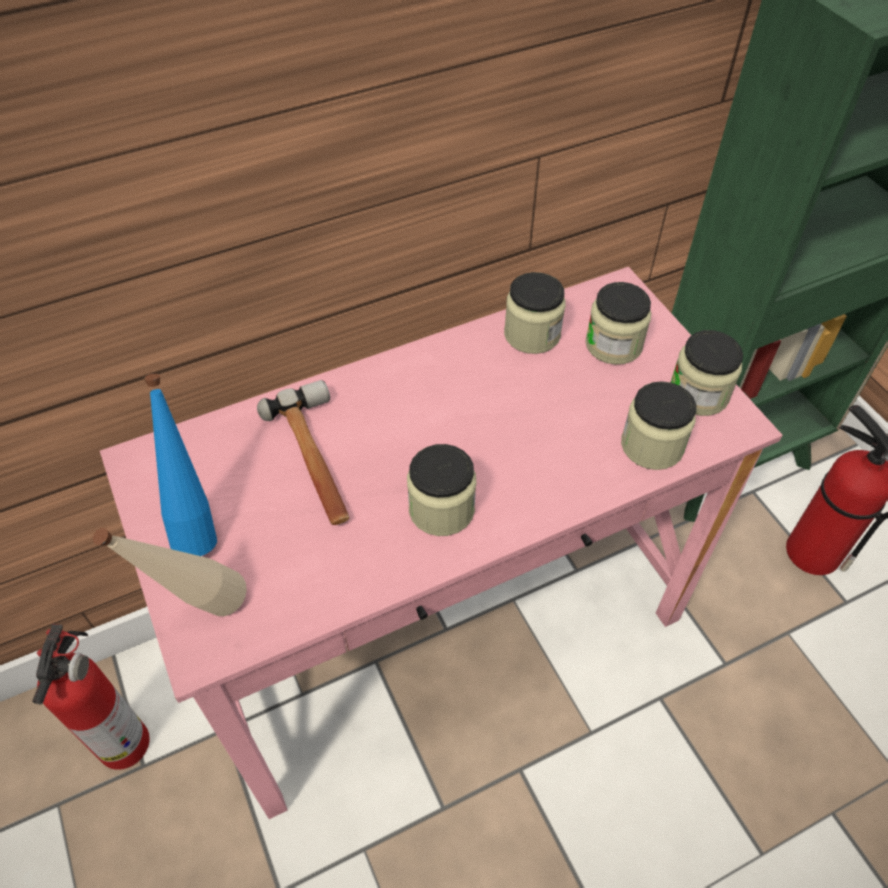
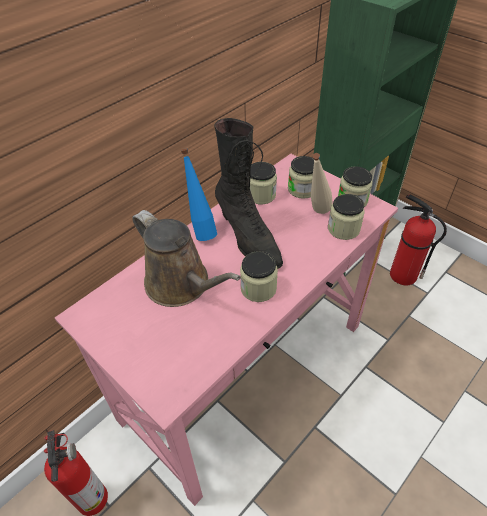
camera: 20 degrees left, 5 degrees down
(197, 525) = (131, 338): blue bottle -> blue bottle (201, 230)
(201, 612) = (156, 380): beige bottle -> beige bottle (316, 214)
(317, 460) = (181, 285): hammer -> brown watering can
(468, 411) = (248, 238): none -> black boot

